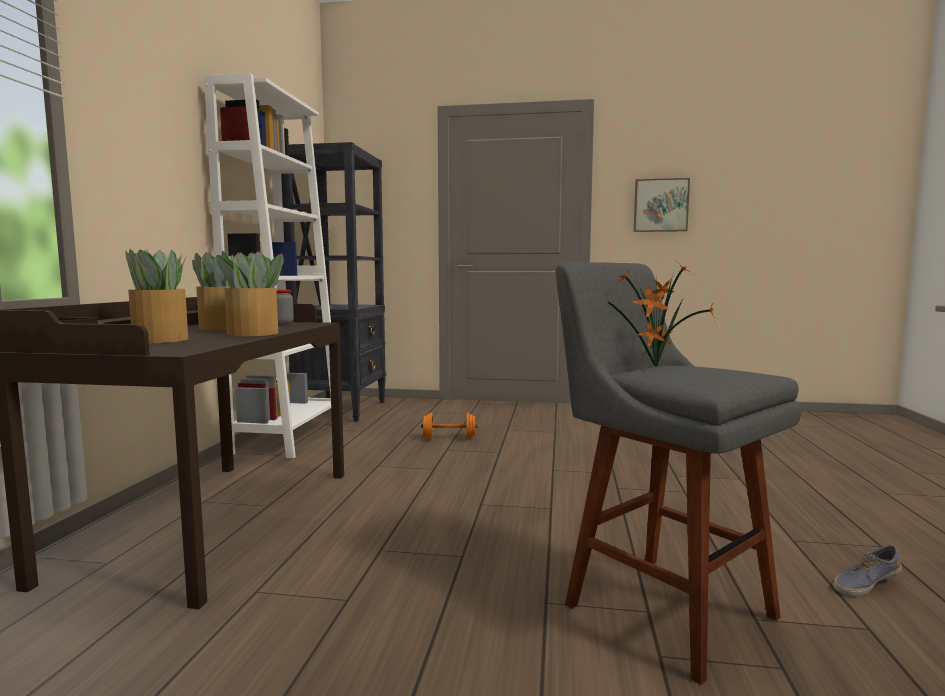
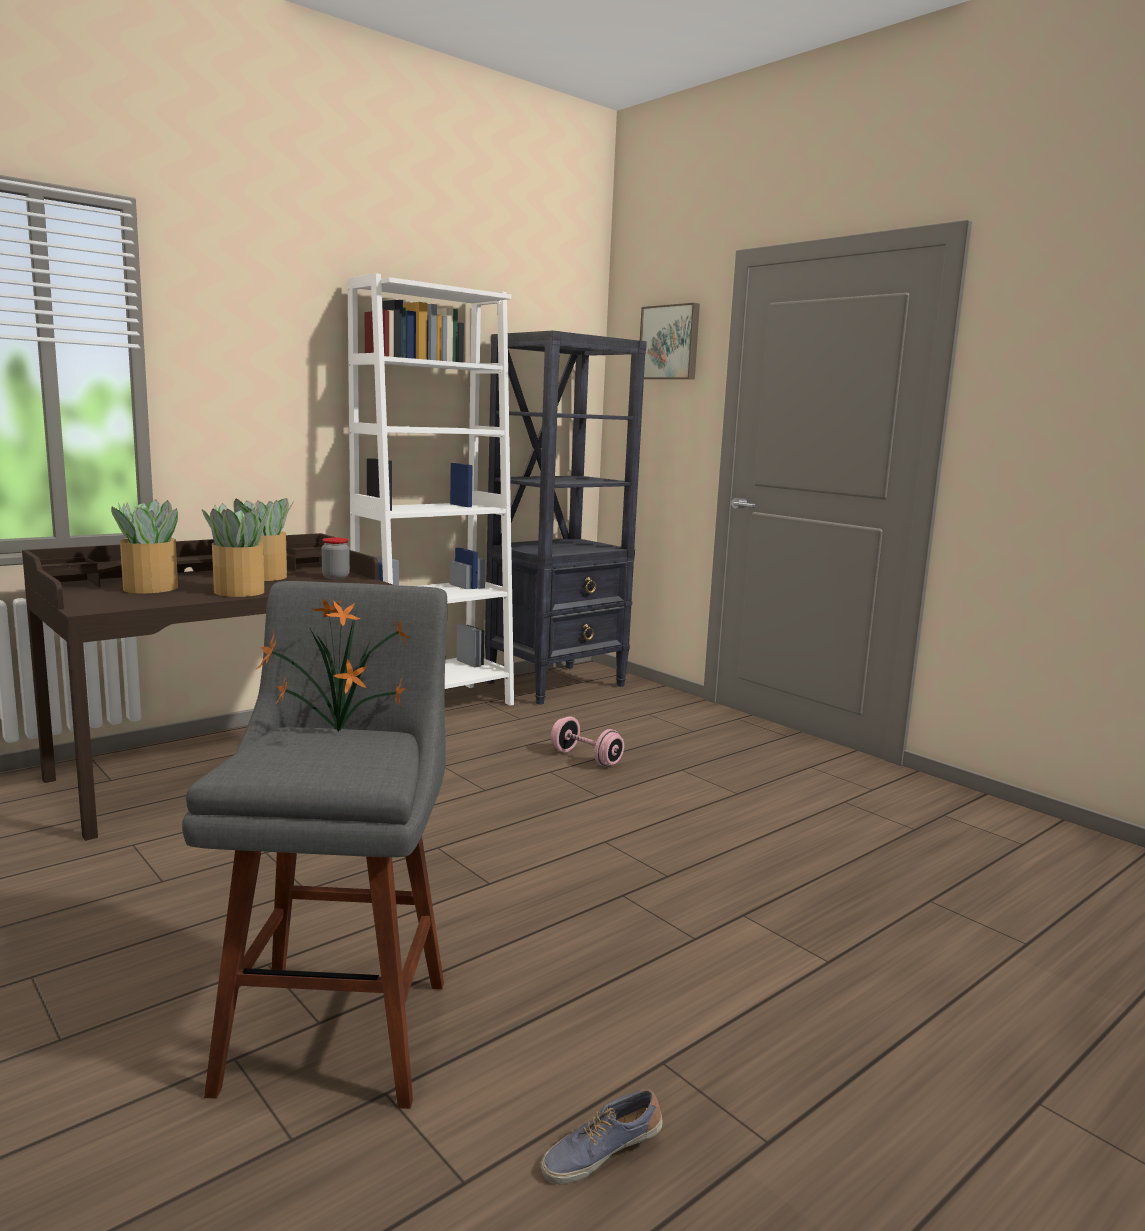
camera: 40 degrees right, 5 degrees up
(449, 438) = (586, 758): orange dumbbell -> pink dumbbell
(660, 205) = (1072, 425): picture -> picture (670, 342)
(865, 584) = (600, 1153): shoe -> shoe turned 45 degrees counterclockwise

